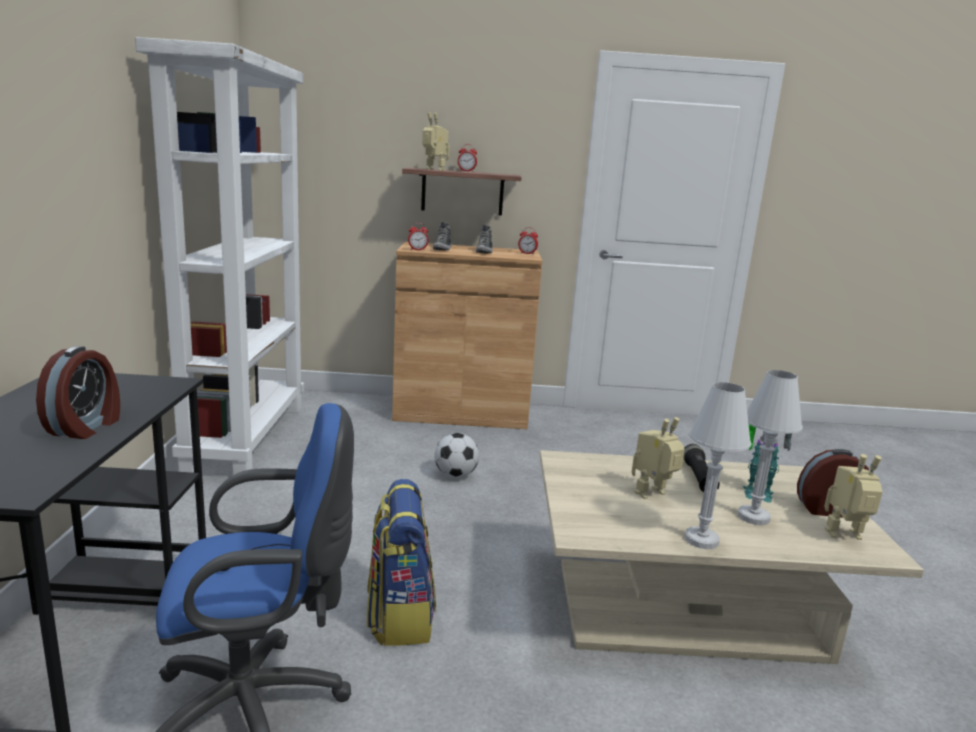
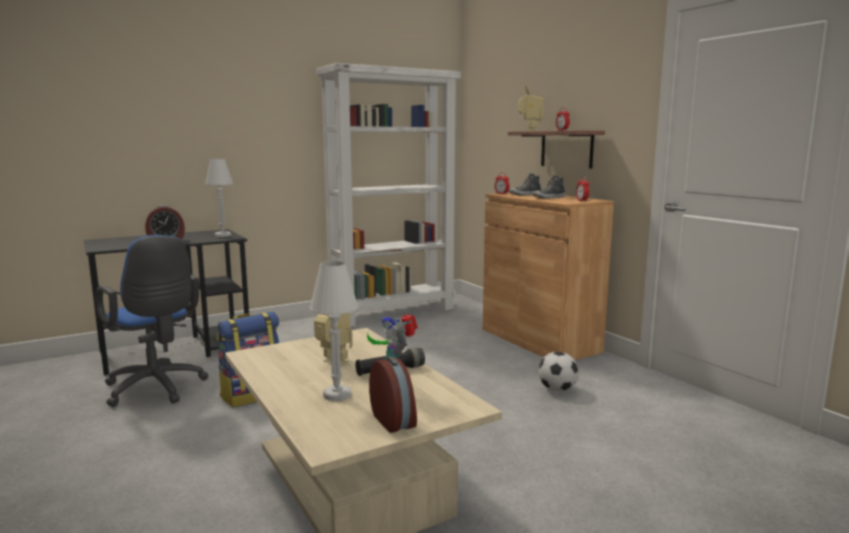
camera: 60 degrees right, 5 degrees down
(455, 475) = (435, 364): football -> football (557, 389)
(701, 540) = (275, 383): white table lamp -> white table lamp (223, 235)
(845, 537) = (341, 430): toy robot -> none

